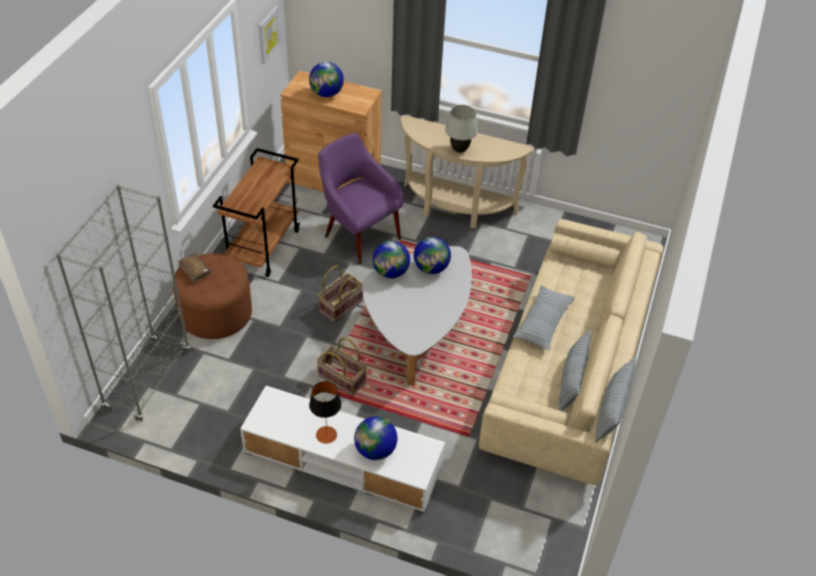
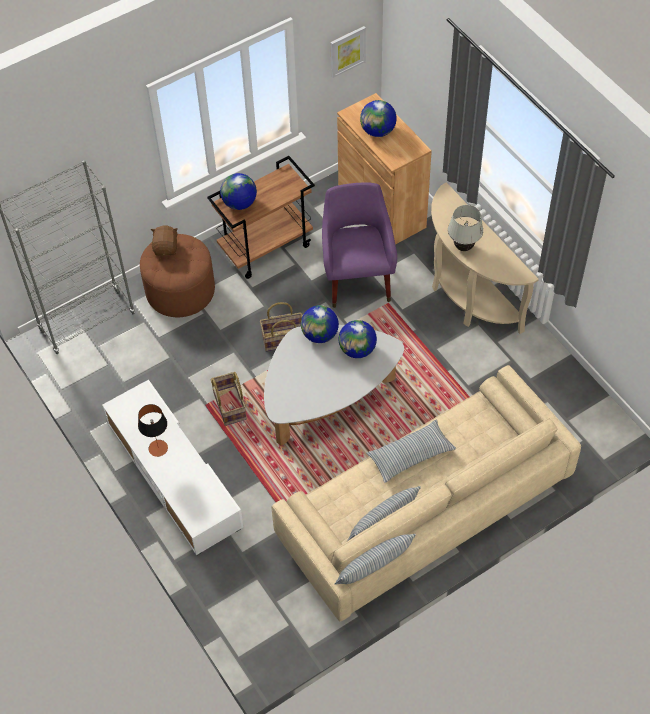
camera: 40 degrees right, 10 degrees up
(195, 271) = (166, 248): brown book -> brown plush toy
(375, 450) = (182, 483): globe -> globe (239, 203)

